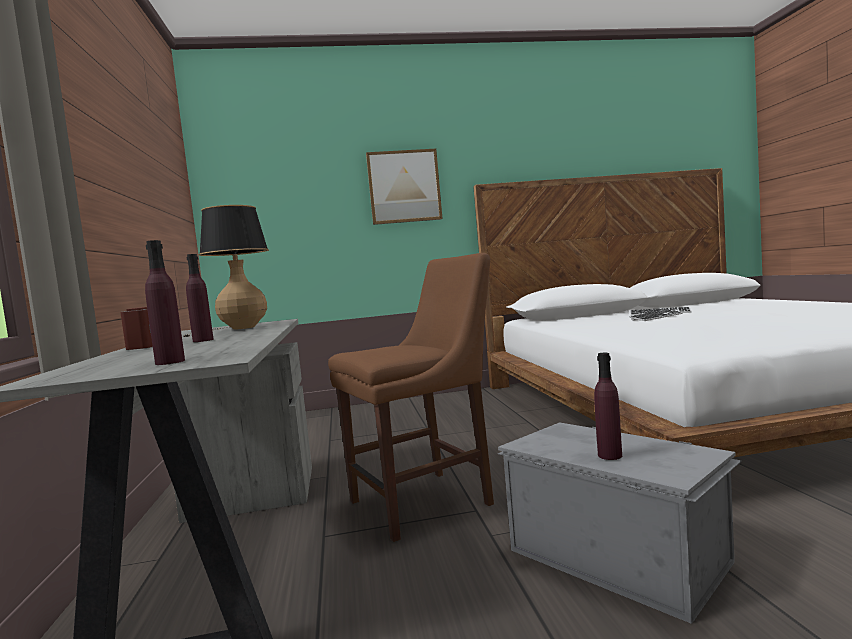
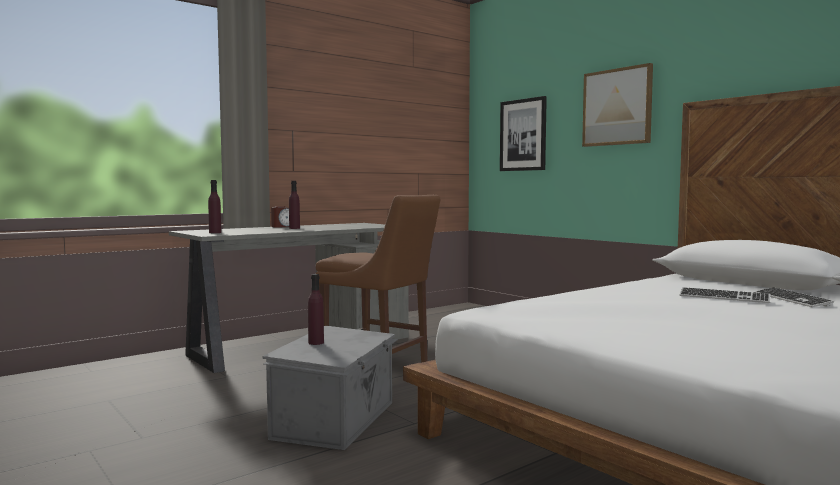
camera: 60 degrees right, 0 degrees up
(237, 329) = (349, 226): table lamp -> none
(288, 214) = (523, 135): none -> picture

